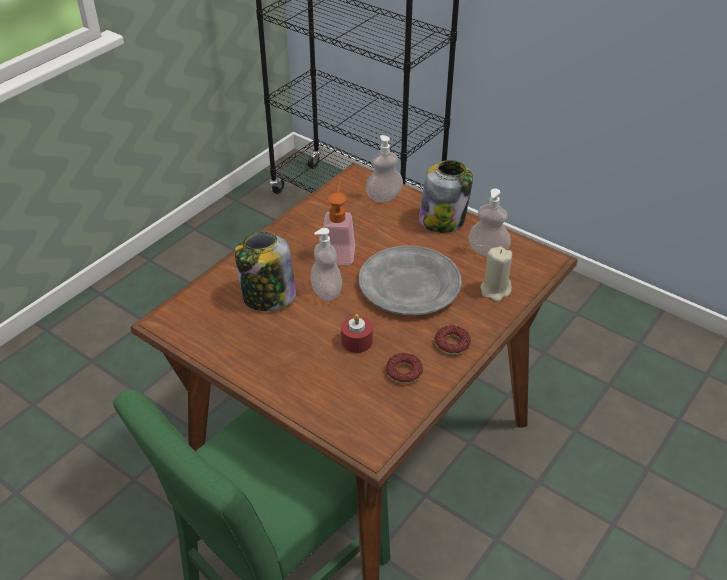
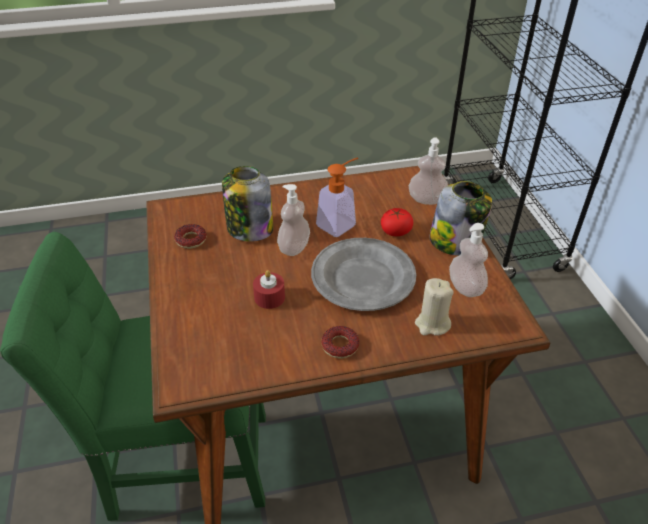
camera: 40 degrees right, 0 degrees up
(390, 235) = (395, 231): none -> tomato
(404, 372) = (274, 343): donut -> donut (191, 240)

